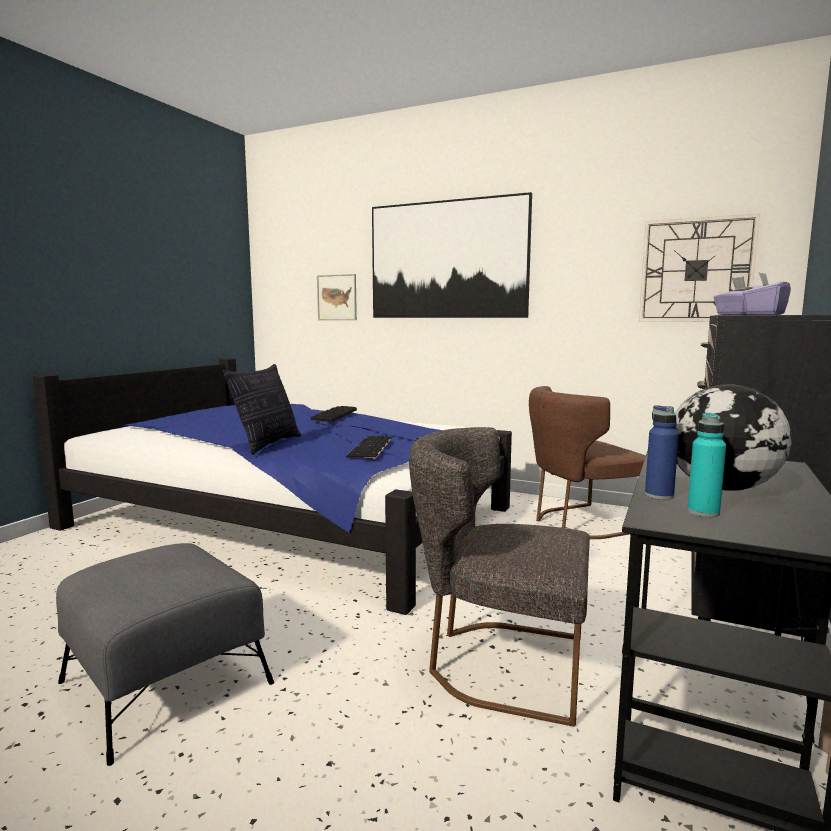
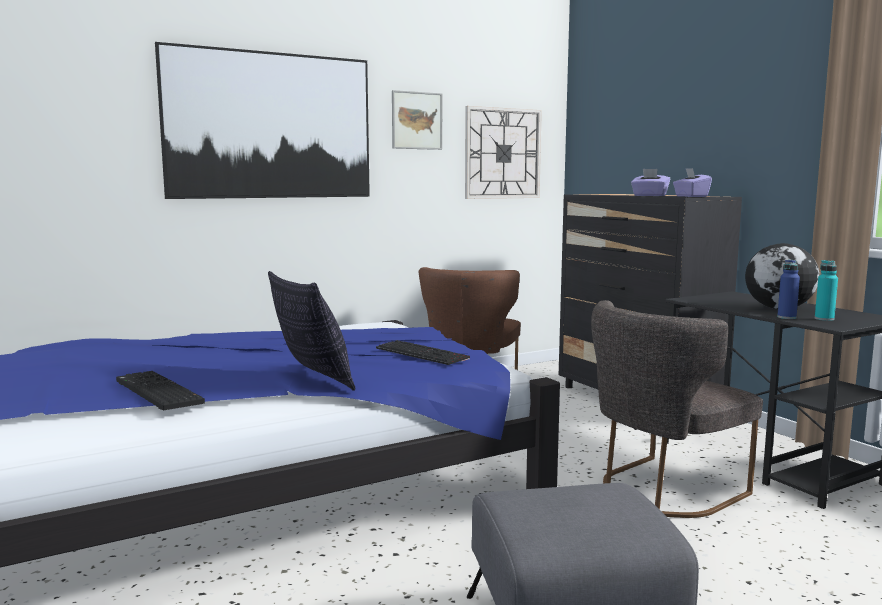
camera: 55 degrees left, 0 degrees up
(334, 415) = (220, 338): keyboard -> keyboard (155, 392)
(337, 297) = (93, 169): picture -> picture (417, 120)

